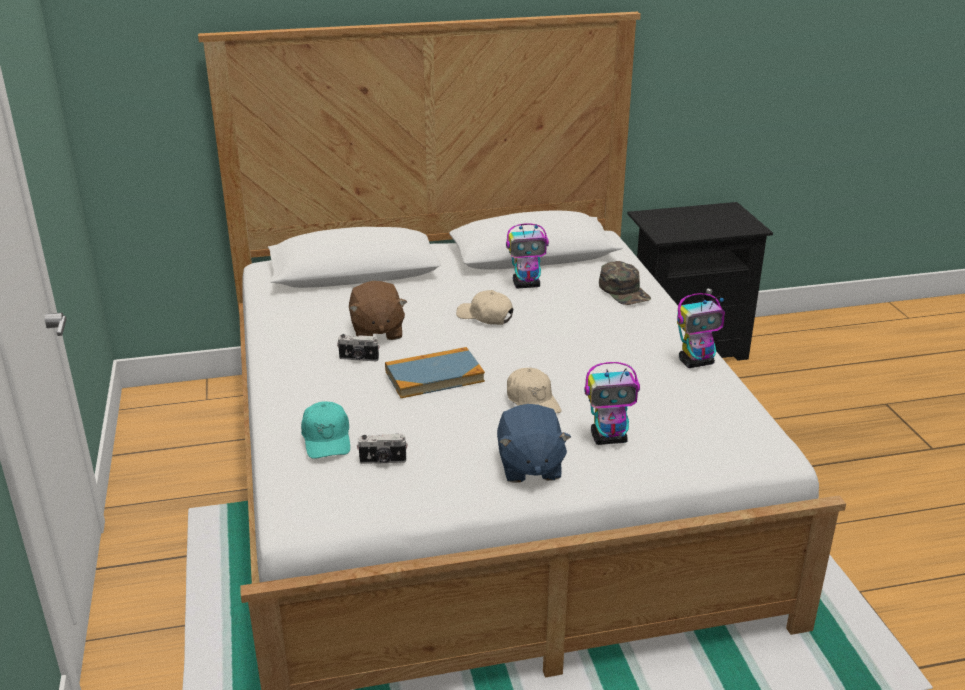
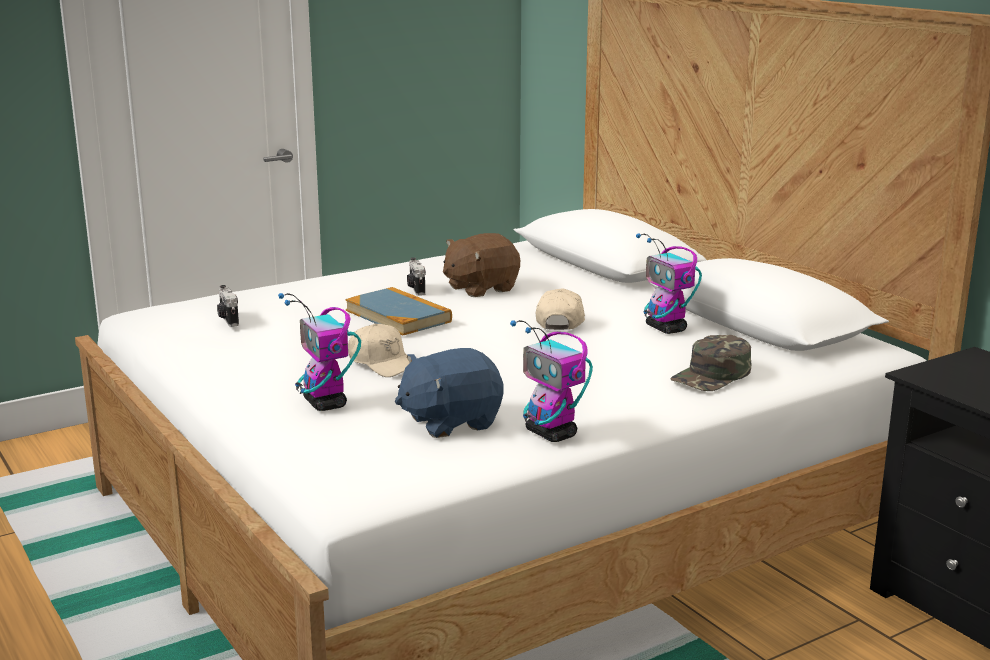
camera: 70 degrees right, 10 degrees down
(327, 439) = (257, 298): turquoise cap -> none
(529, 466) = (252, 376): blue plush toy -> blue plush toy (450, 422)
(532, 402) = (383, 363): beige cap -> beige cap turned 90 degrees counterclockwise

